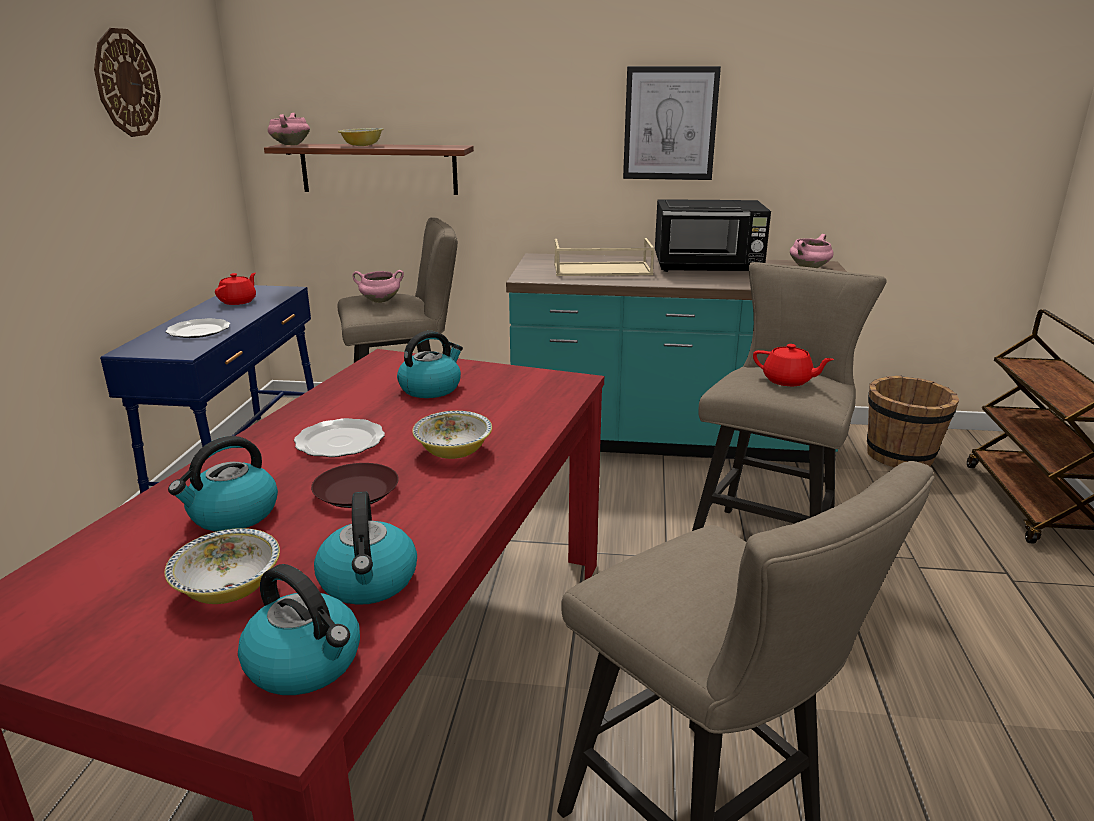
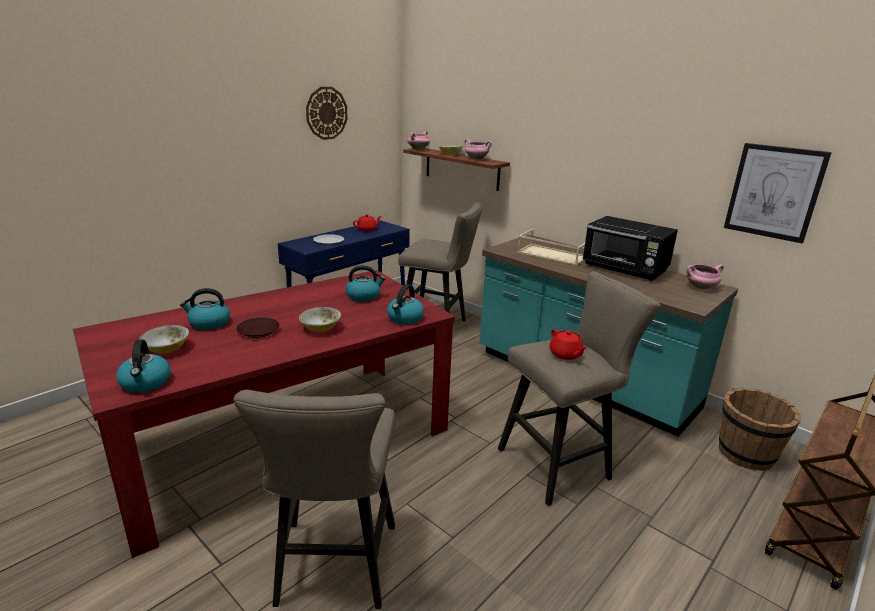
camera: 35 degrees right, 0 degrees up
(341, 442) = (288, 308): plate -> none
(369, 582) = (205, 366): kettle -> kettle (405, 318)
(379, 301) = (429, 245): pink cooking pot -> pink cooking pot (476, 159)
(670, 124) = (627, 165): picture -> picture (774, 192)

